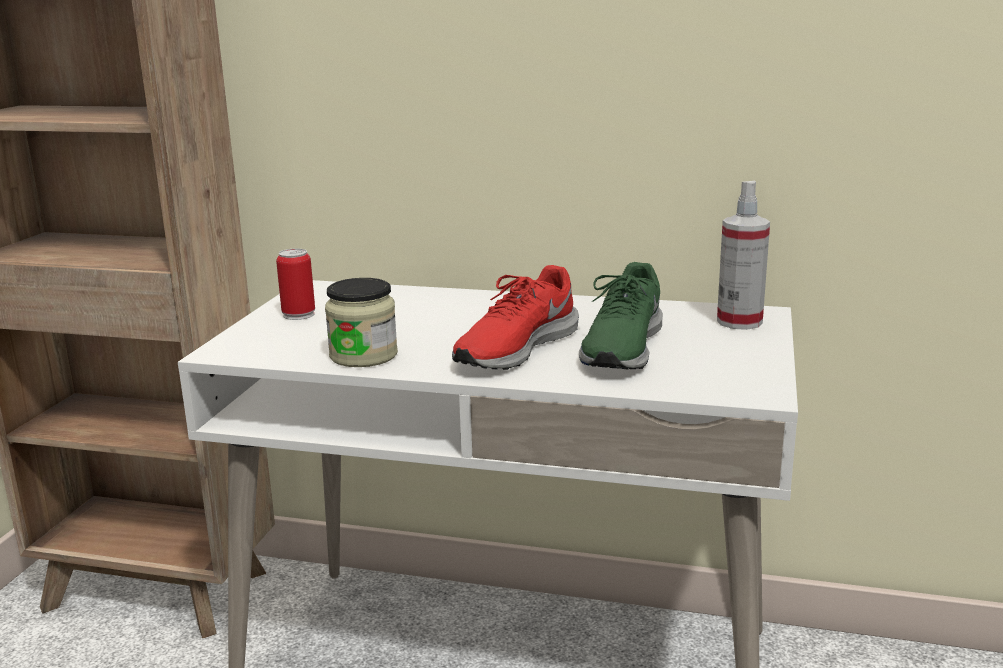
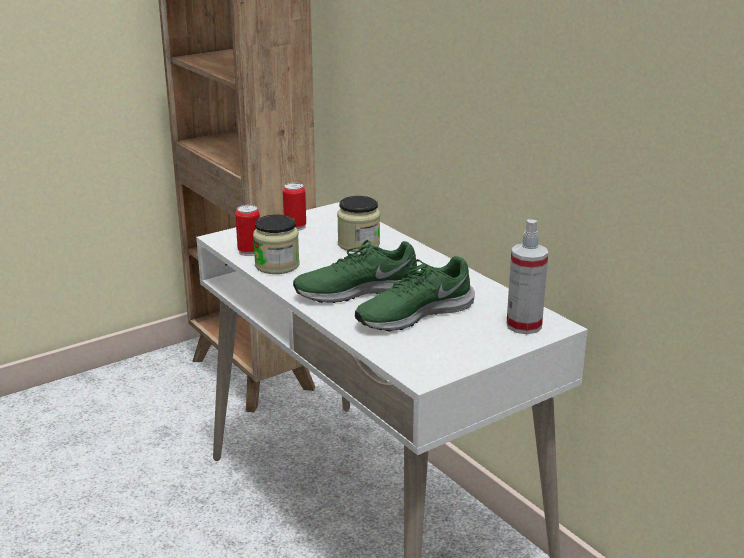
camera: 40 degrees right, 5 degrees up
(293, 353) = (249, 251): none -> can
(416, 309) = (358, 244): none -> jar
(515, 348) = (356, 291): red shoe -> green shoe

